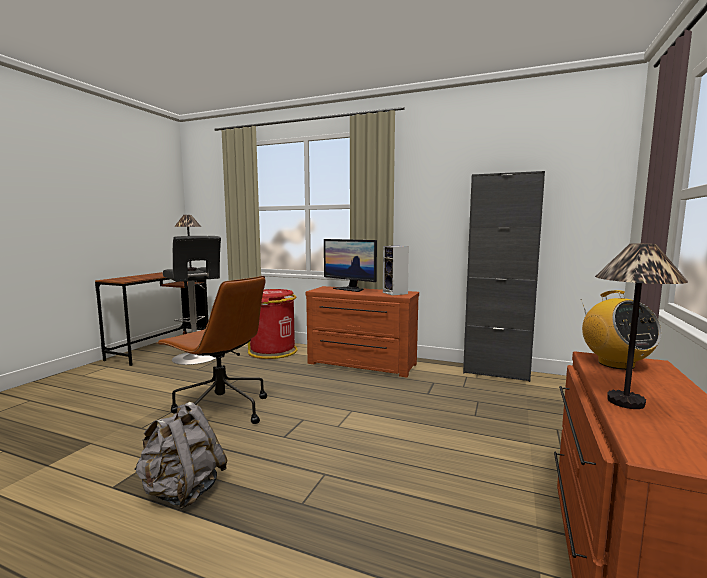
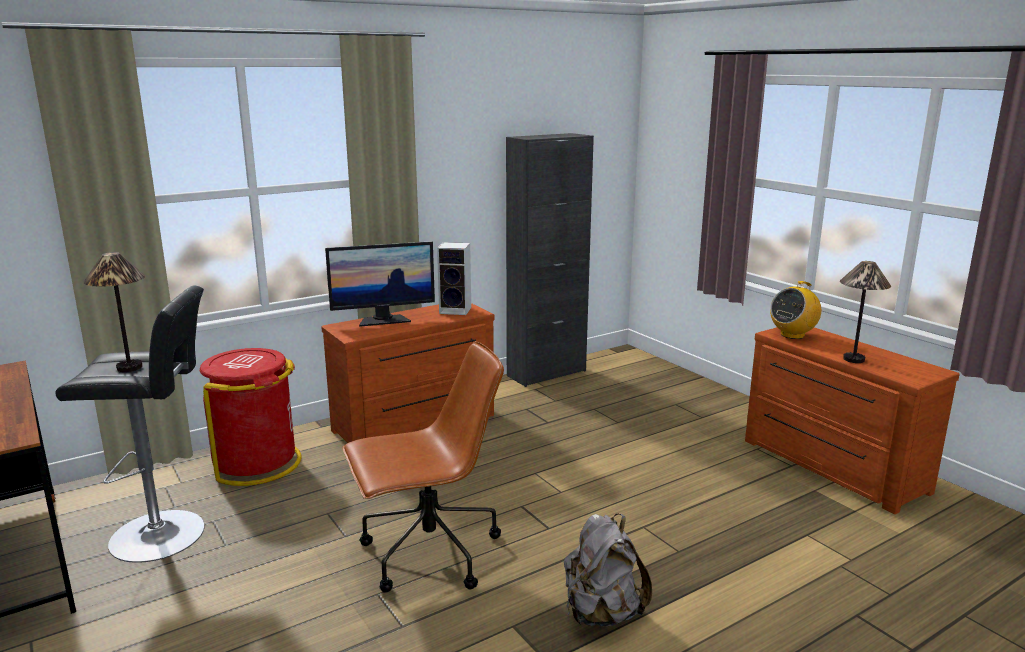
camera: 55 degrees left, 10 degrees up
(615, 364) = (792, 335): radio -> radio turned 120 degrees clockwise

